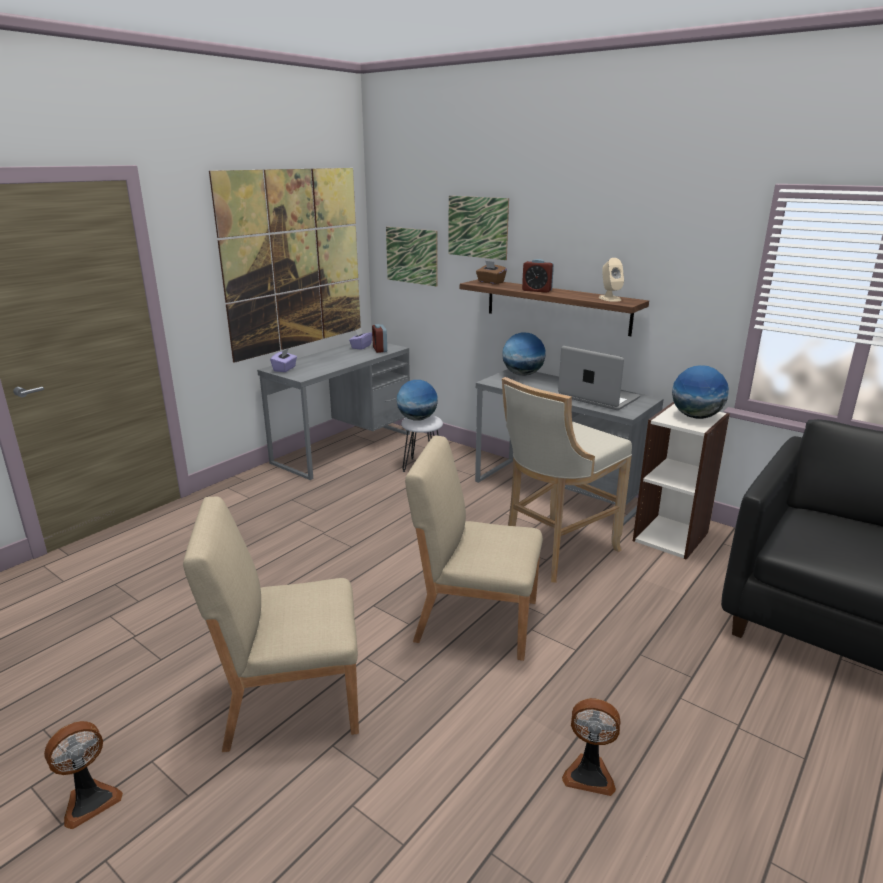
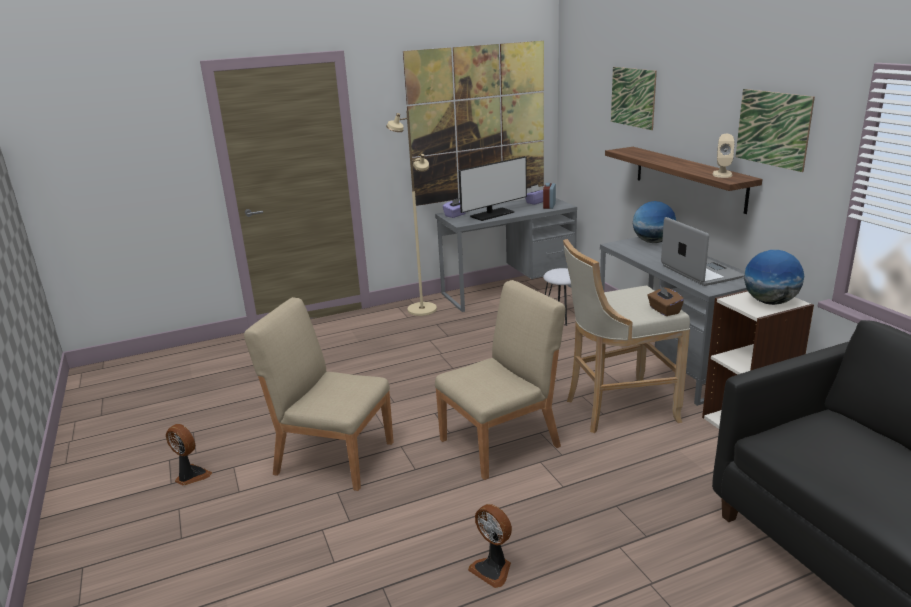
camera: 30 degrees right, 0 degrees up
(89, 800) = (191, 476): fan -> fan turned 135 degrees counterclockwise
(259, 485) = (421, 309): none -> beige floor lamp
(327, 364) = (492, 214): none -> monitor
(411, 256) = (586, 121): picture -> picture (773, 129)
(417, 419) = (558, 272): globe -> none
(475, 619) = (501, 442): beige chair -> beige chair turned 105 degrees clockwise
(490, 282) = (635, 150): brown tissue box -> brown tissue box (664, 310)
(537, 290) = (664, 161): alarm clock -> none

